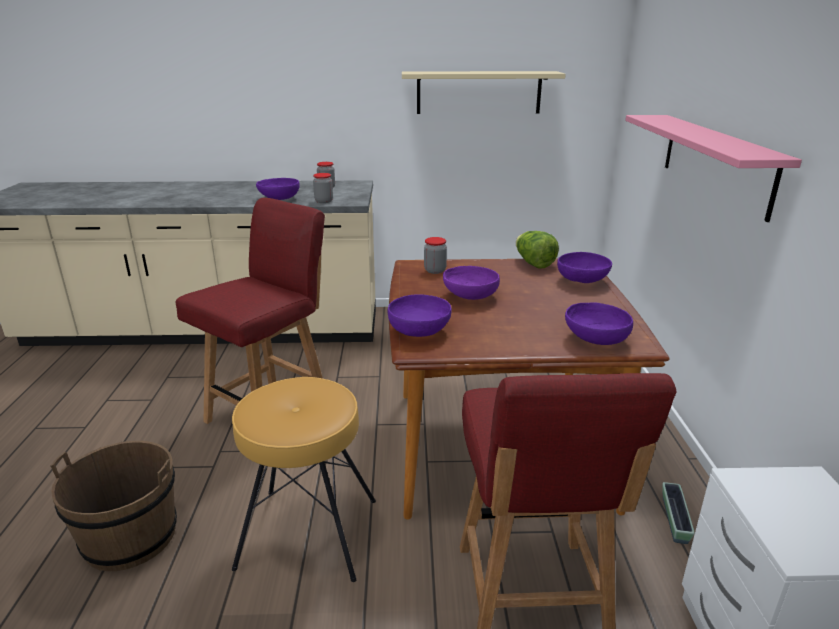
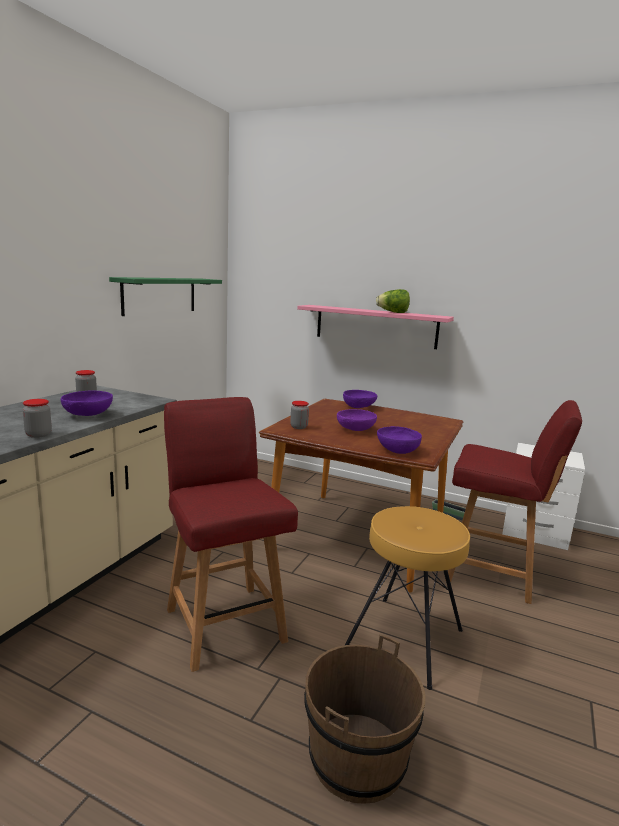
camera: 65 degrees left, 10 degrees down
(324, 201) = (133, 406): jar -> jar (38, 434)
(479, 92) = (160, 295): beige shelf -> green shelf
(533, 263) = (318, 407): lettuce -> lettuce (393, 312)
(594, 339) = (437, 424): purple bowl -> none

